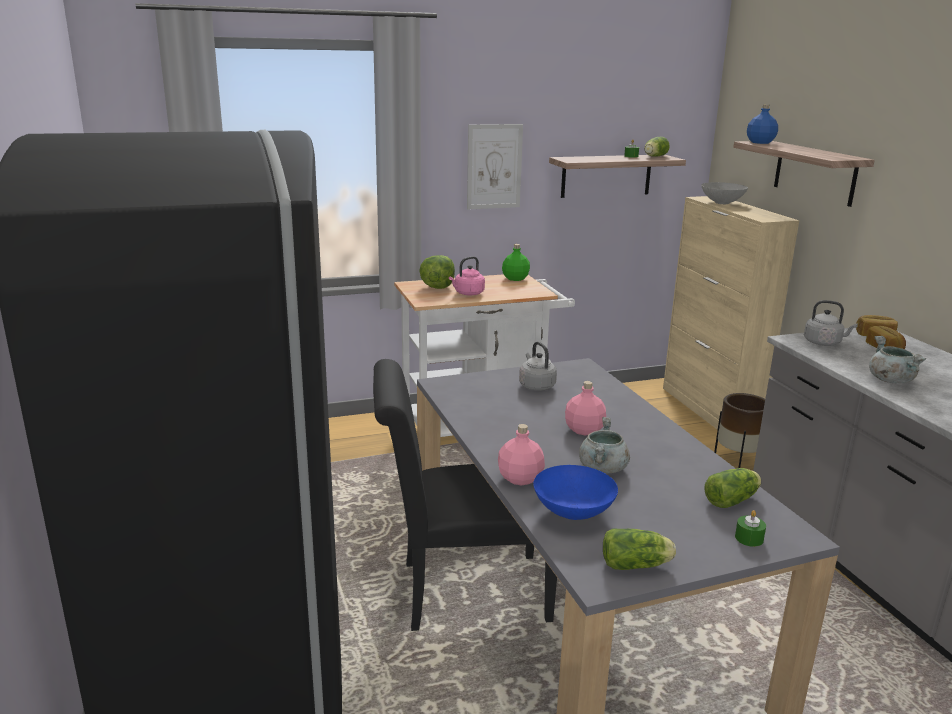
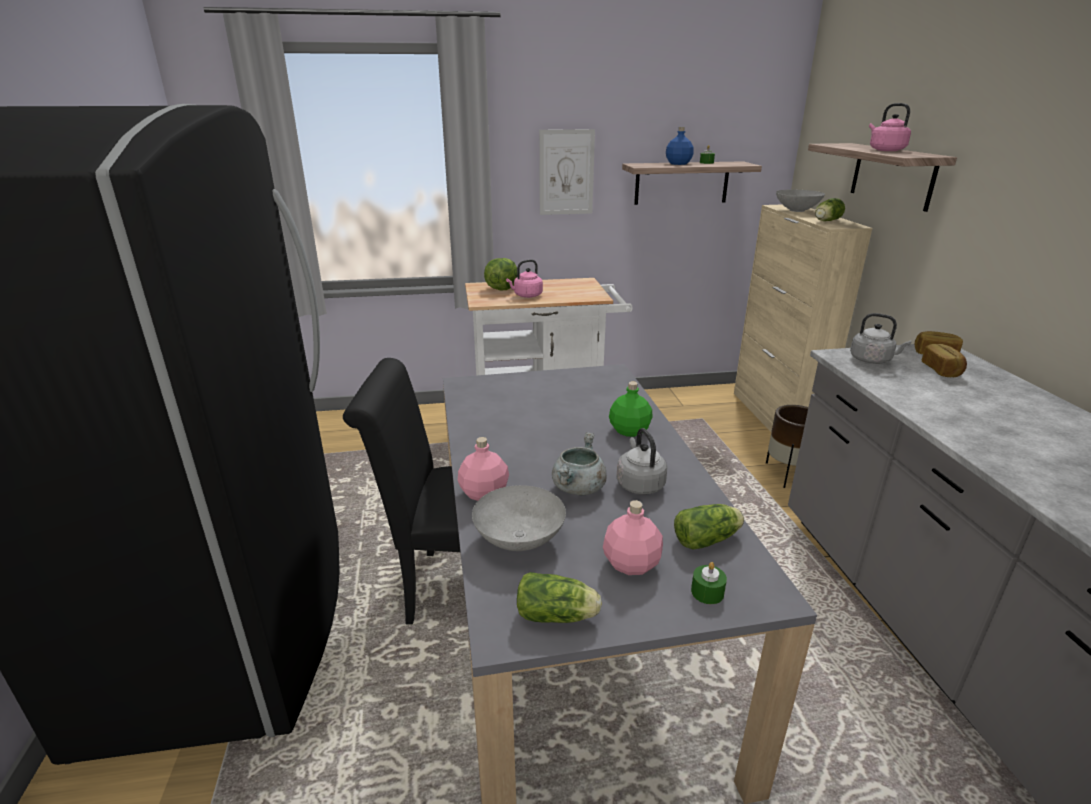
camera: 10 degrees right, 5 degrees up
(515, 279) = (581, 283): green bottle -> green bottle (629, 431)
(536, 385) = (555, 390): grey kettle -> grey kettle (639, 484)
(572, 513) = (518, 540): blue bowl -> grey bowl
(583, 430) = (580, 442): pink bottle -> pink bottle (630, 563)
(654, 156) = (730, 163): lettuce -> lettuce (825, 221)
(760, 142) = (836, 144): blue bottle -> blue bottle (678, 164)
(809, 151) = (885, 150): none -> pink kettle
(890, 380) = (936, 407): grey cooking pot -> none

